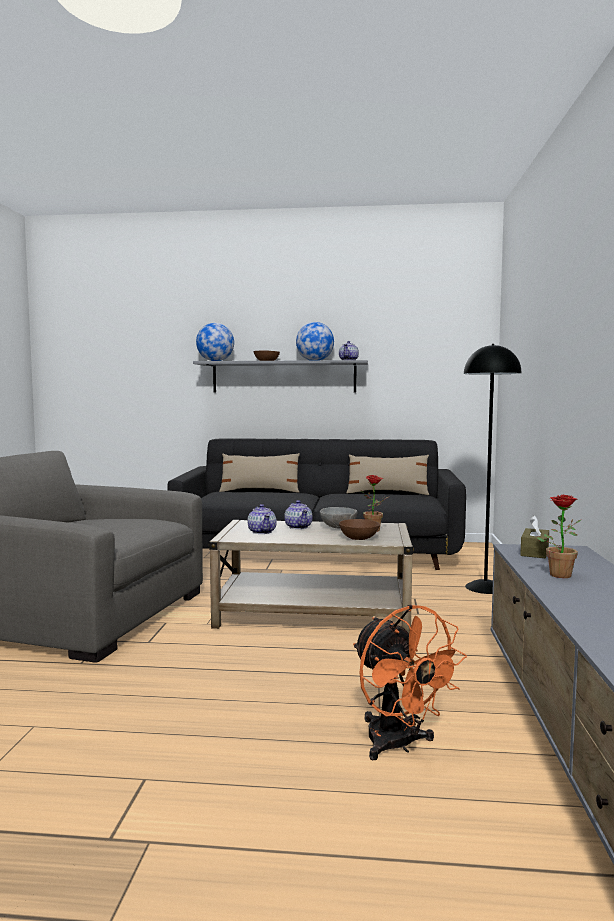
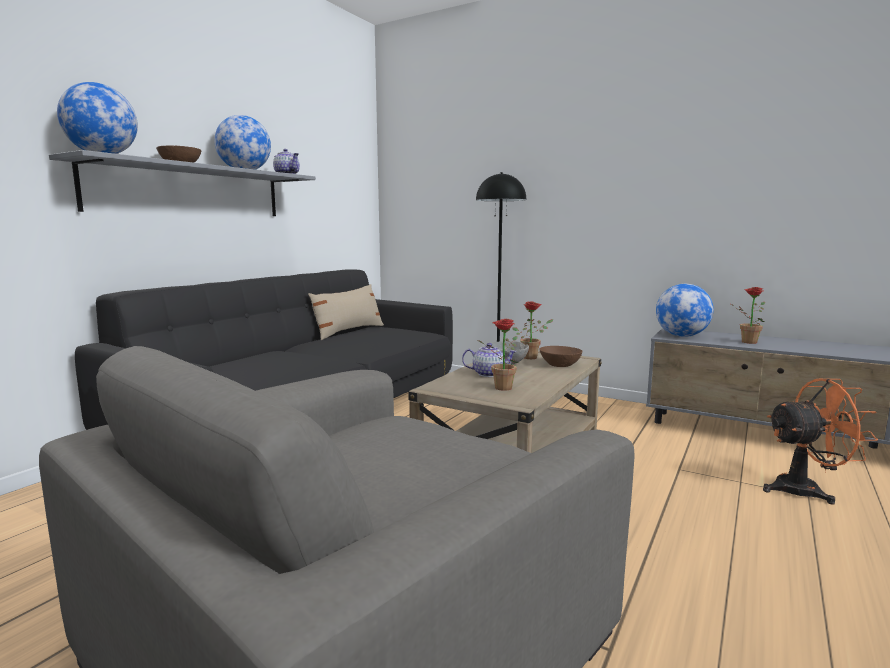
camera: 65 degrees left, 5 degrees up
(260, 491) = (225, 361): beige pillow -> none
(262, 532) = (499, 388): teapot -> potted plant
(534, 552) = (681, 336): brown tissue box -> globe

